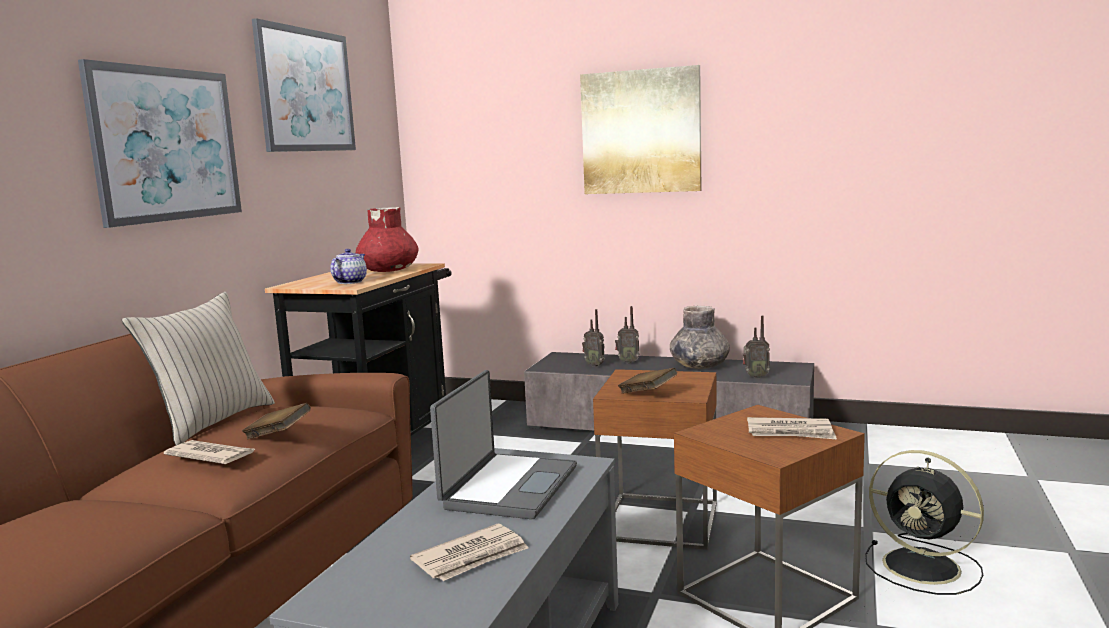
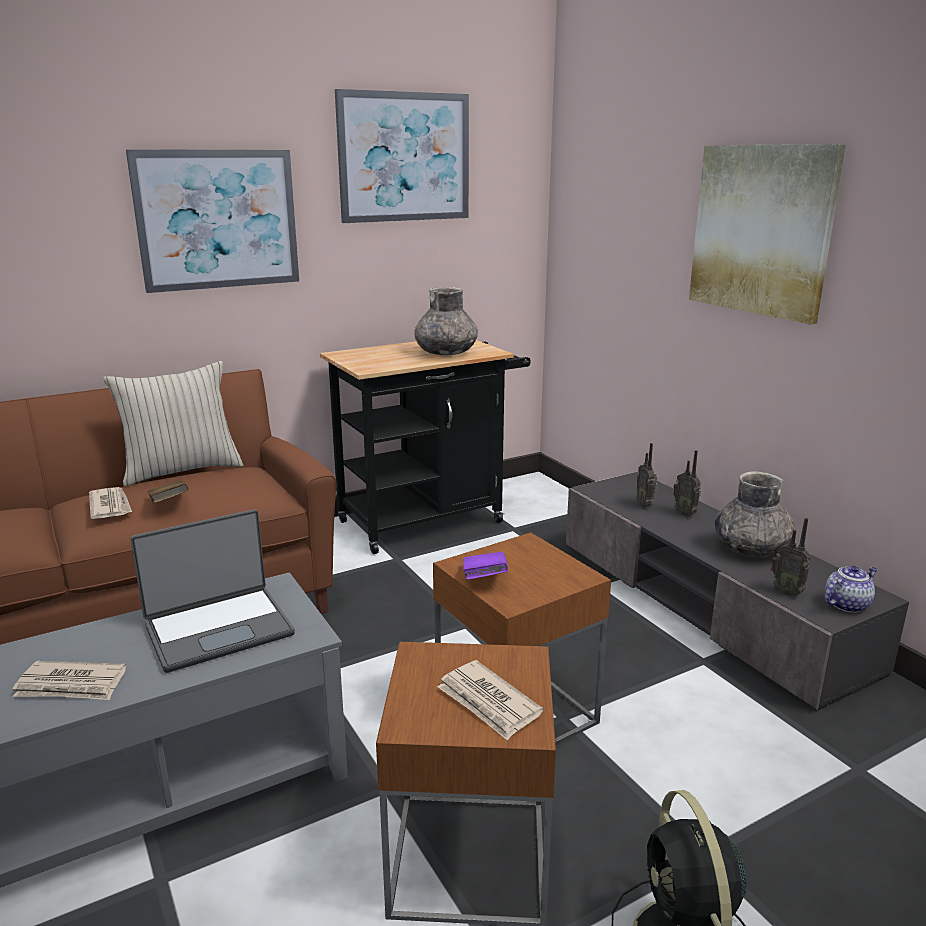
camera: 40 degrees right, 10 degrees up
(350, 282) = (381, 362): teapot -> teapot (847, 604)
(389, 271) = (446, 353): red vase -> grey vase
(647, 394) = (484, 579): brown book -> purple book

